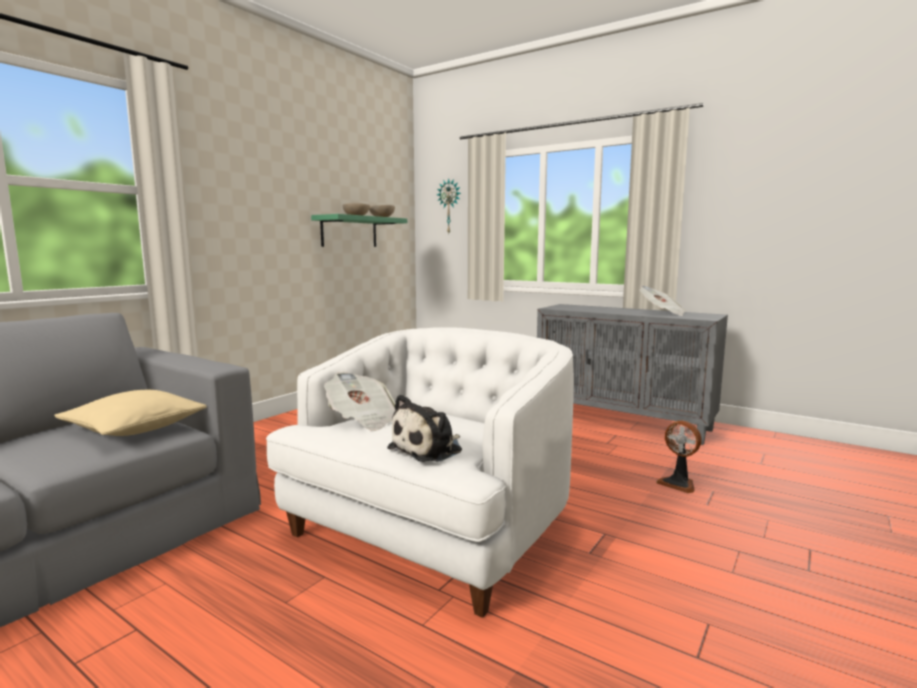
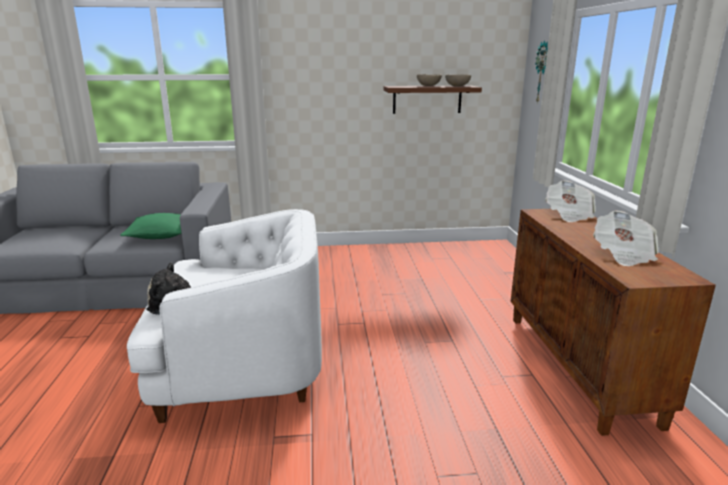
camera: 50 degrees right, 10 degrees up
(135, 428) = (160, 235): beige pillow -> green pillow
(349, 232) = (427, 99): green shelf -> brown shelf
(363, 420) = (209, 270): newspaper -> newspaper (568, 215)
(623, 421) = (579, 366): grey cabinet -> brown cabinet
(678, 484) = (463, 446): fan -> none

